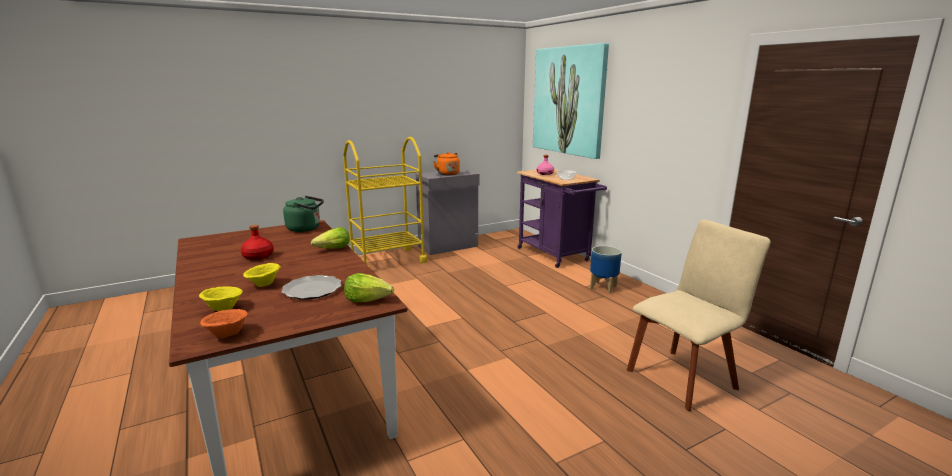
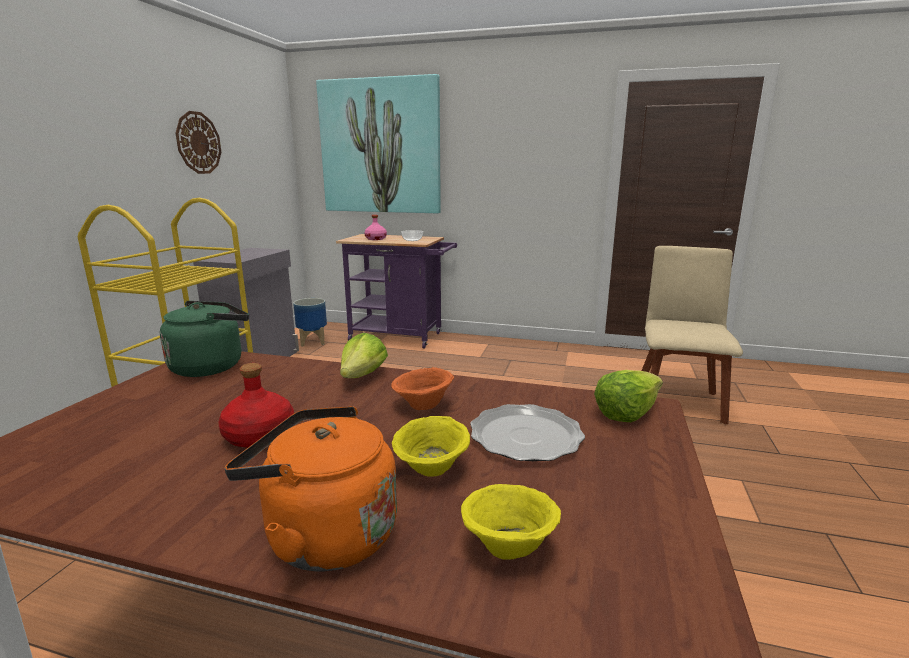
camera: 45 degrees left, 0 degrees up
(227, 335) = (670, 579): orange bowl -> orange bowl (423, 406)
(434, 100) = (198, 143): none -> wall clock
(447, 174) = (246, 255): orange kettle -> orange kettle (324, 535)
(603, 287) = (496, 352): planter -> planter (313, 342)

